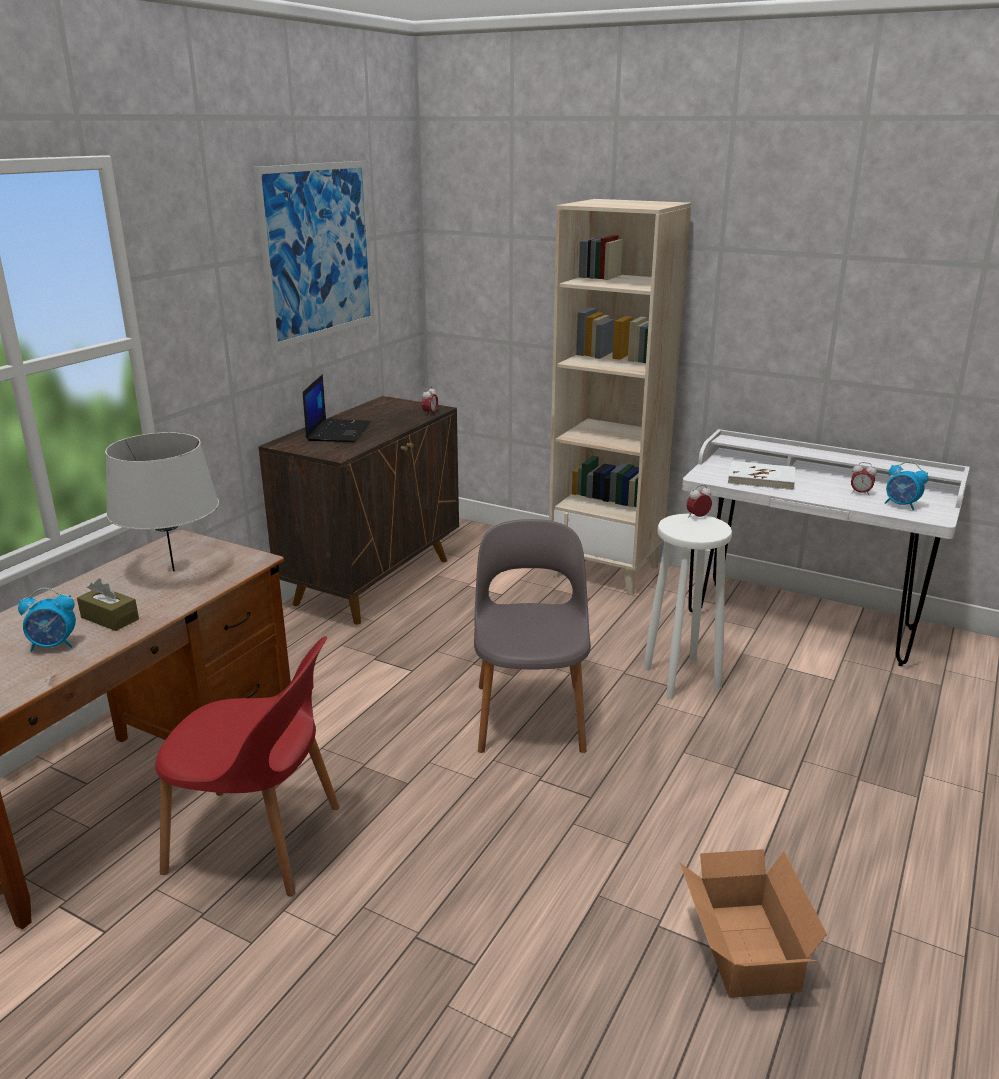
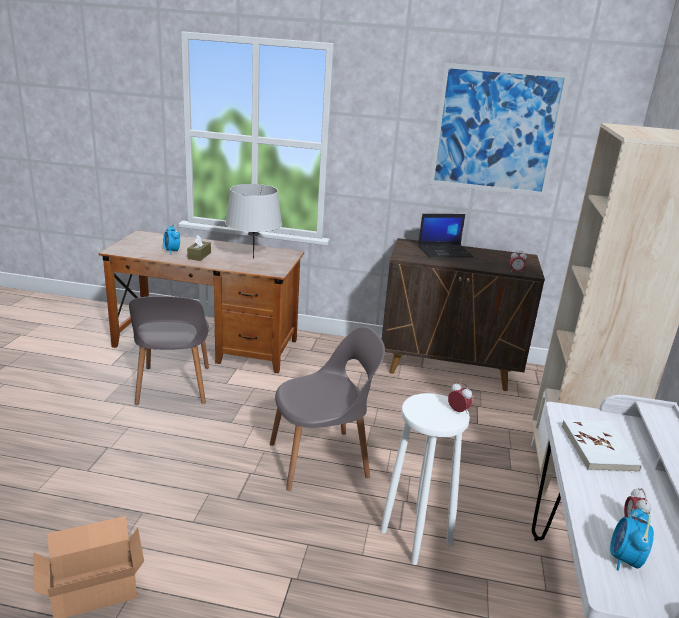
camera: 70 degrees right, 0 degrees up
(259, 841) = (173, 386): red chair -> grey chair

